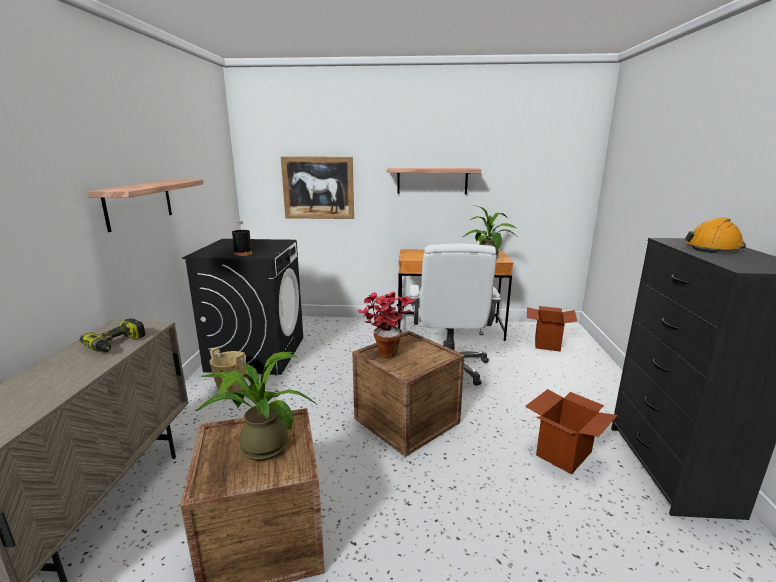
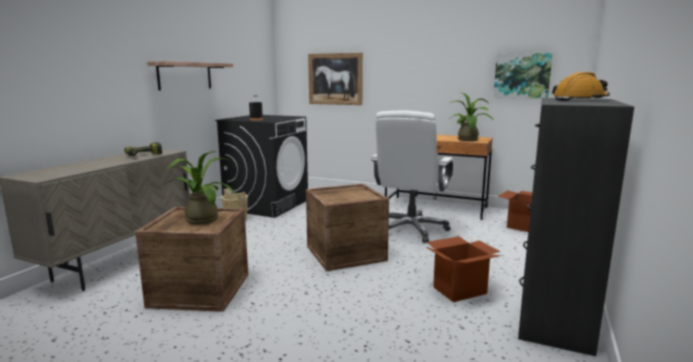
camera: 20 degrees right, 5 degrees down
(385, 352) = (330, 192): potted plant -> none
(432, 181) = (428, 72): shelf -> none
(532, 185) = (522, 76): none -> picture

